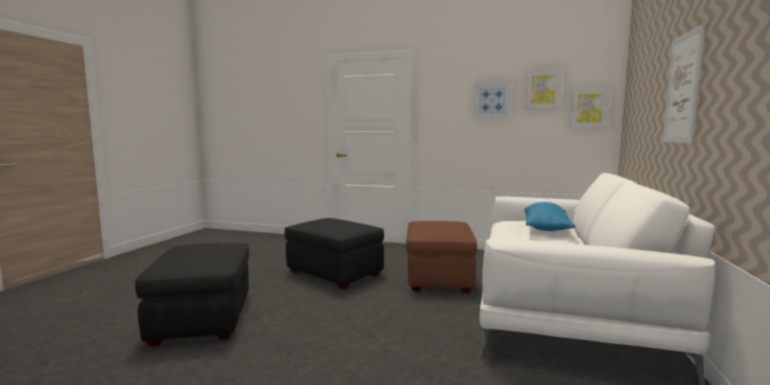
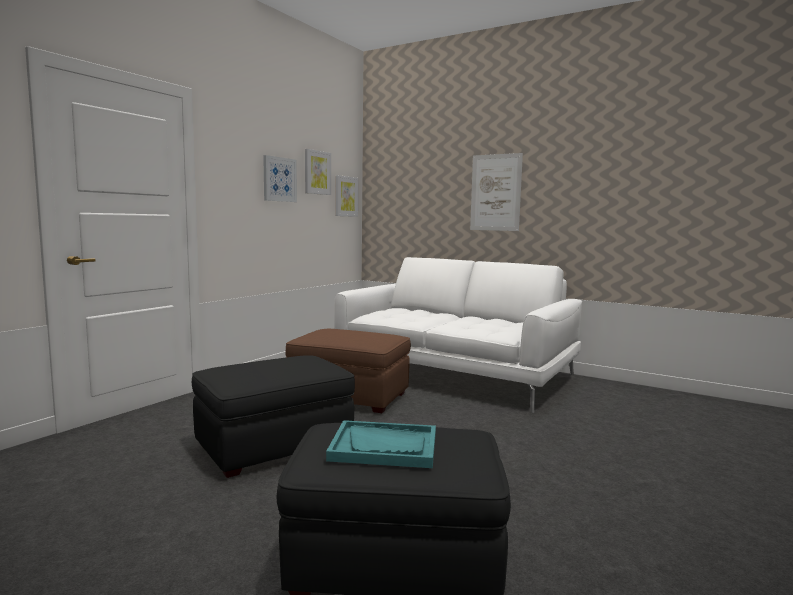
camera: 75 degrees left, 0 degrees up
(195, 251) = (384, 447): none -> turquoise tray
(546, 228) = (409, 313): blue pillow -> none

